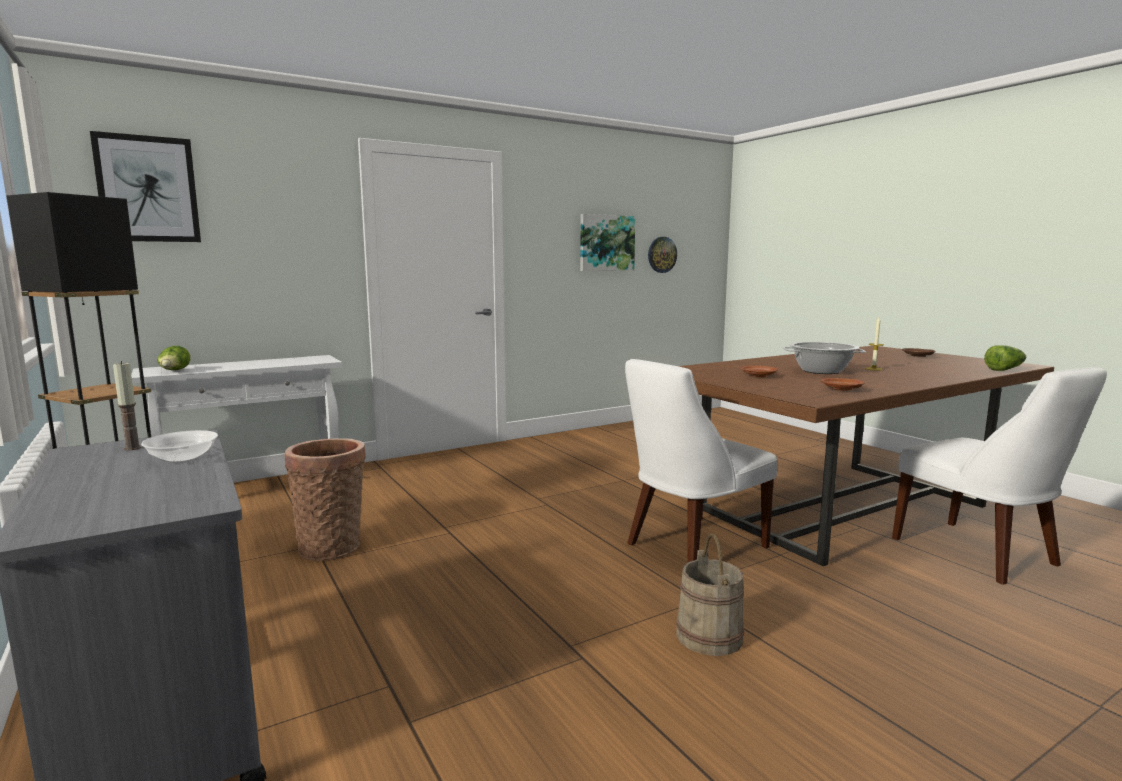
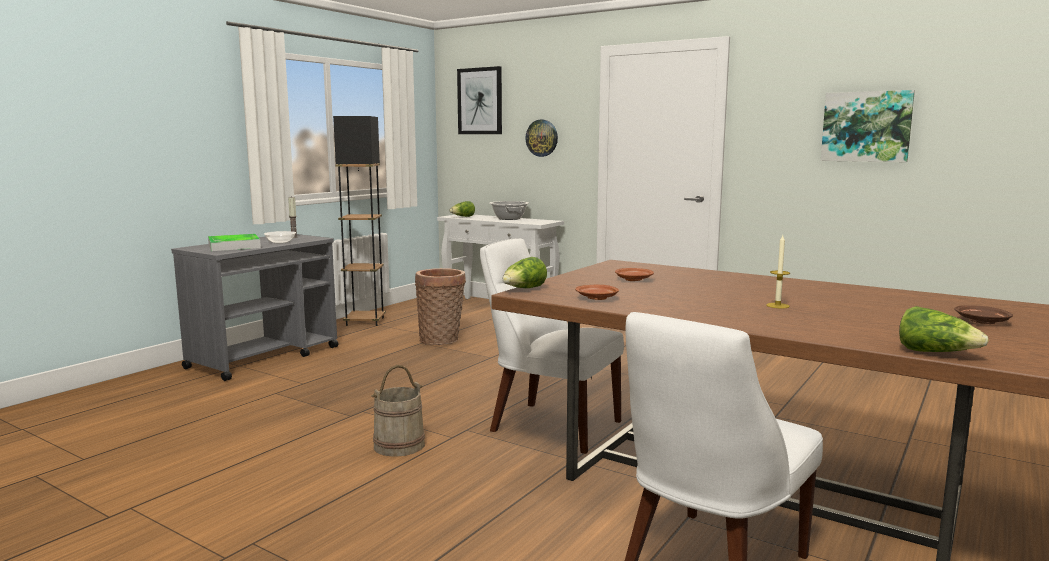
camera: 65 degrees right, 0 degrees up
(139, 491) = (234, 246): none -> tray
(661, 254) = (970, 141): wall clock -> wall clock (542, 138)
(794, 398) = (524, 289): none -> lettuce
(821, 371) = (710, 292): cooking pot -> cooking pot (509, 218)

